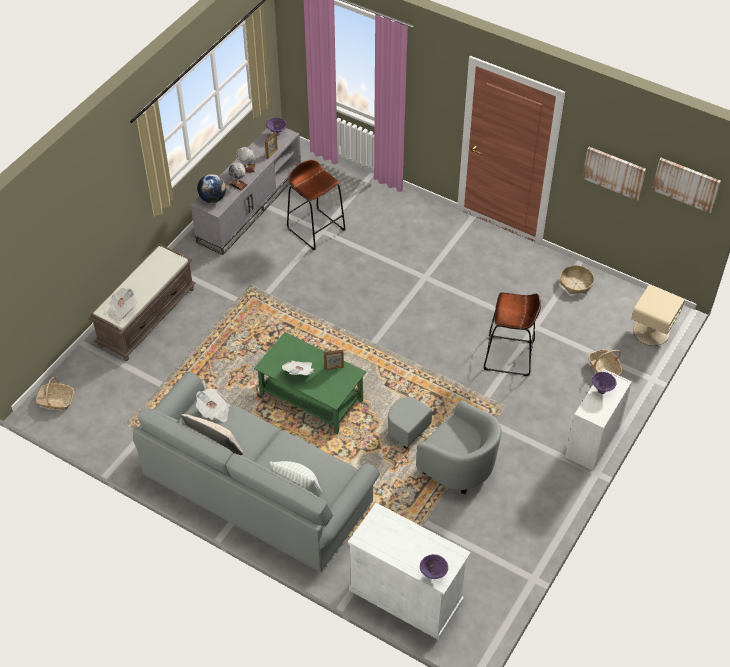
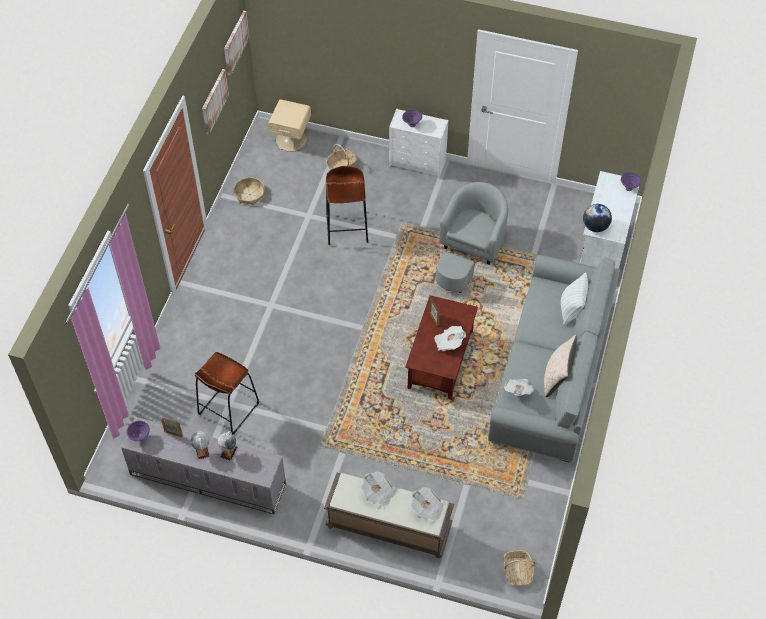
camera: 105 degrees left, 5 degrees up
(154, 279) = (378, 493): none -> newspaper
(212, 198) = (255, 469): globe -> globe (595, 226)
(310, 398) = (440, 360): green coffee table -> brown coffee table

